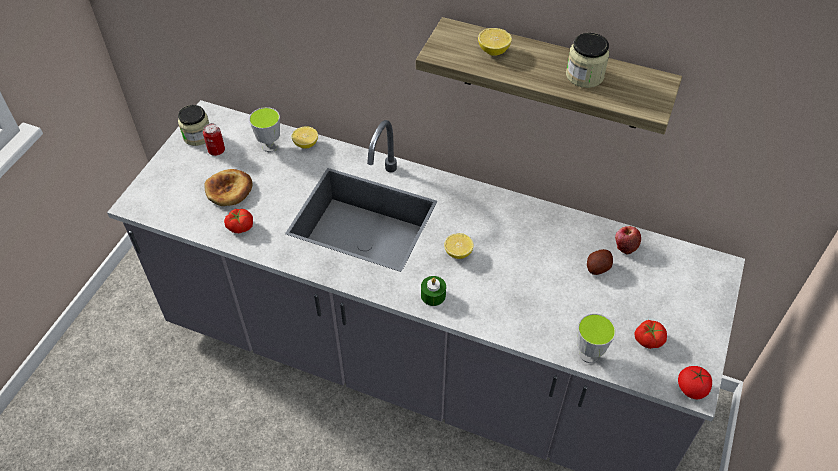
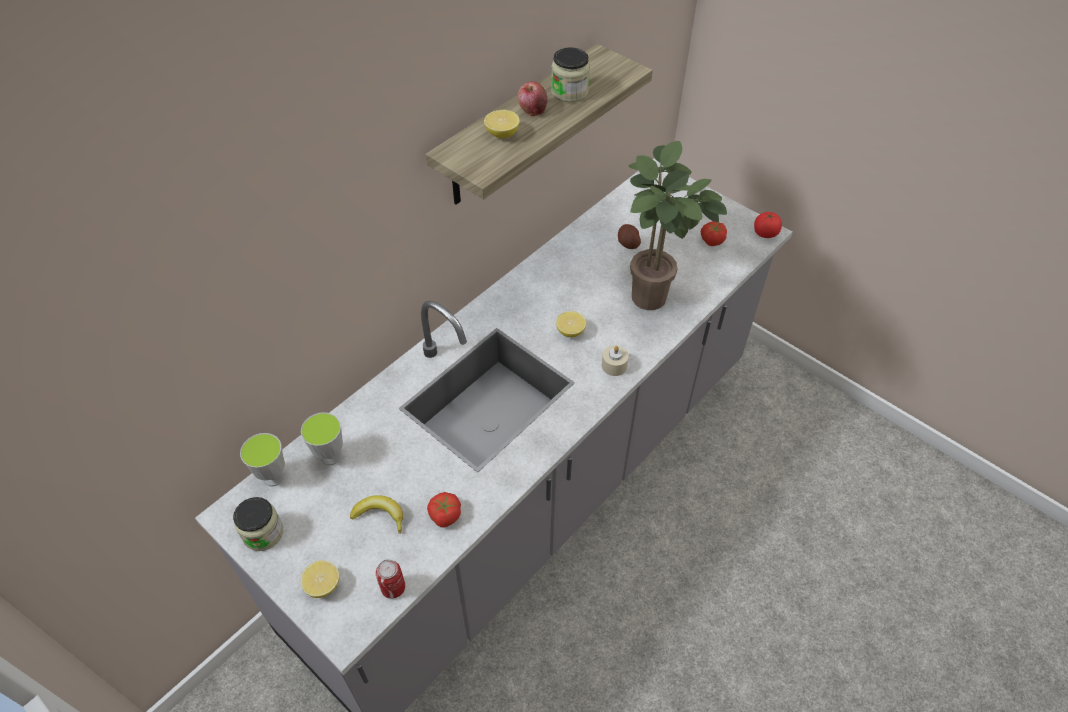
camera: 70 degrees left, 0 degrees up
(216, 150) = (303, 516): can -> can (393, 588)
(229, 190) = (380, 515): bread -> banana
(306, 144) = (349, 419): lemon -> lemon (323, 585)
(433, 295) = (614, 365): green candle -> beige candle
(530, 307) = (653, 301): none -> potted plant
(588, 354) = (715, 280): cup -> cup (273, 477)
(625, 246) = (612, 218): apple -> apple (532, 110)

